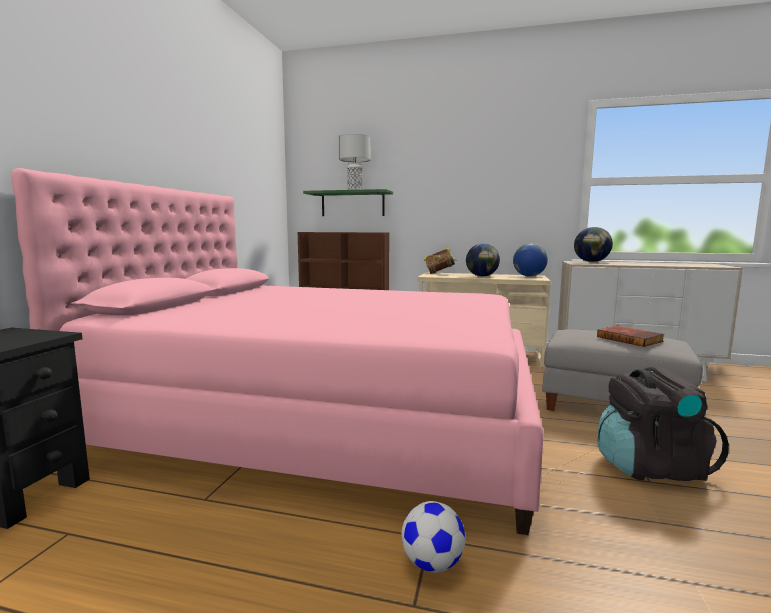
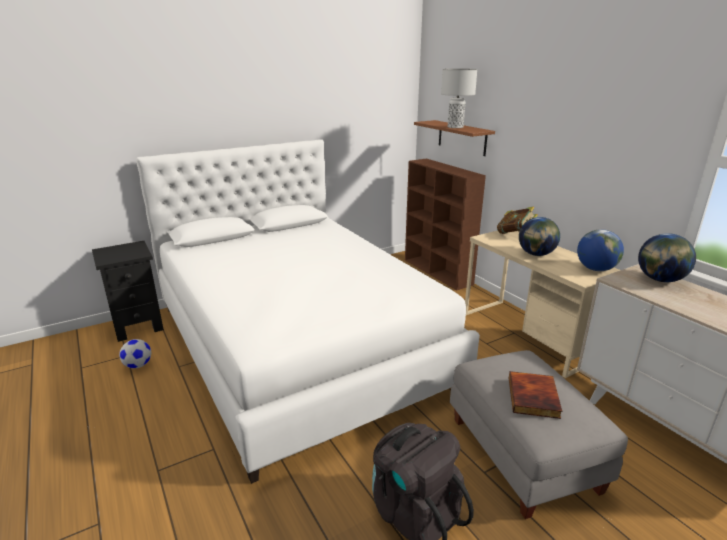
camera: 45 degrees right, 15 degrees up
(323, 418) = (299, 343): pink bed -> white bed
(352, 204) = (462, 137): green shelf -> brown shelf
(432, 564) = (192, 460): football -> football (138, 365)

